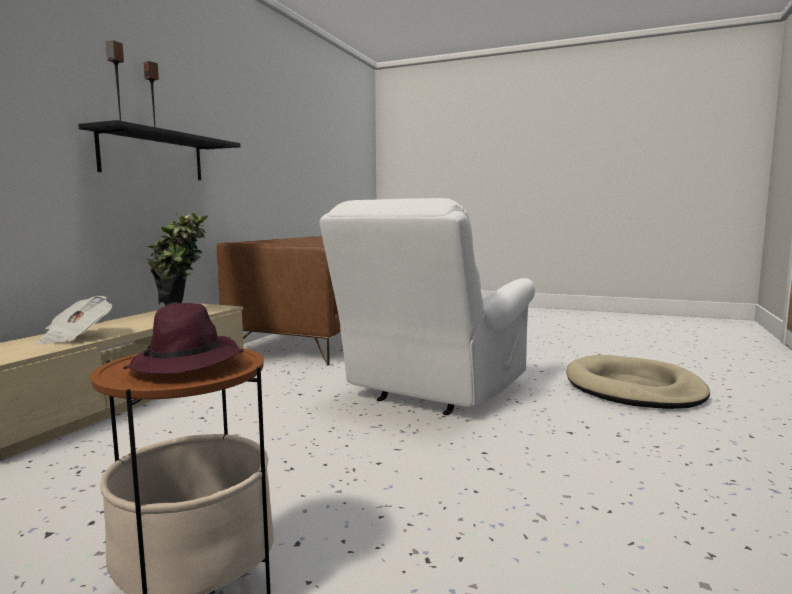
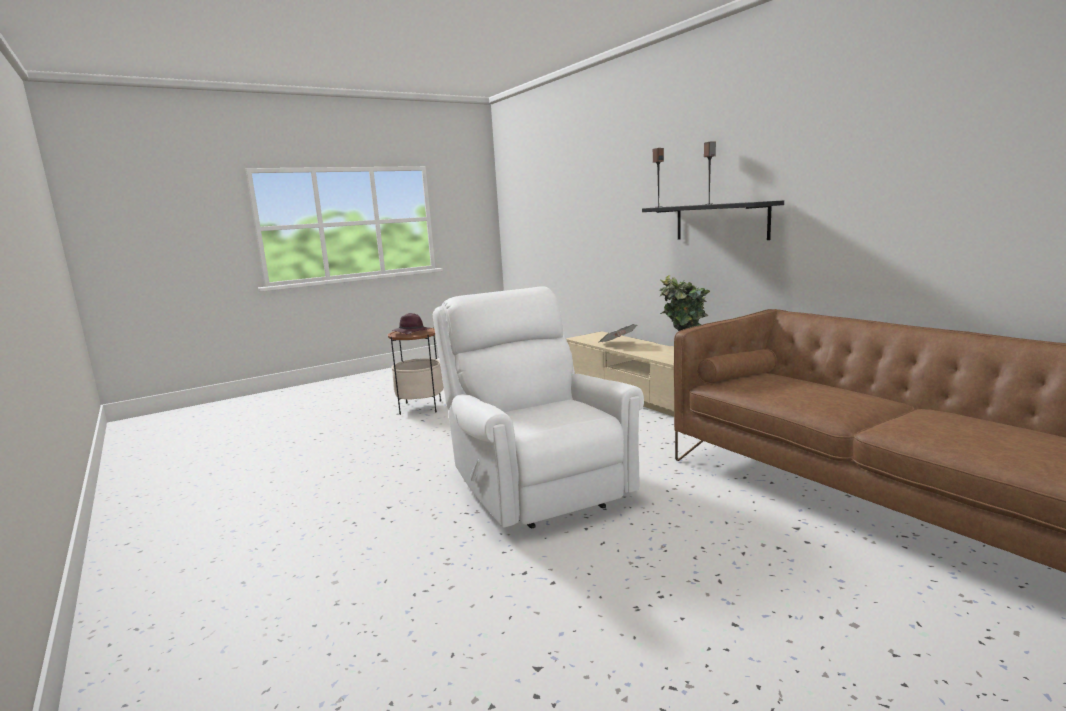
camera: 125 degrees right, 5 degrees up
(633, 388) = (390, 601): beige dog bed -> none

